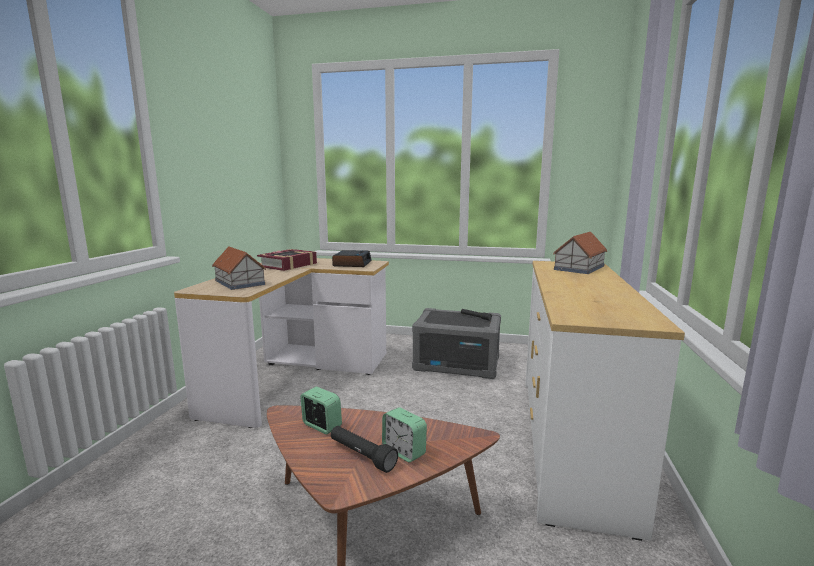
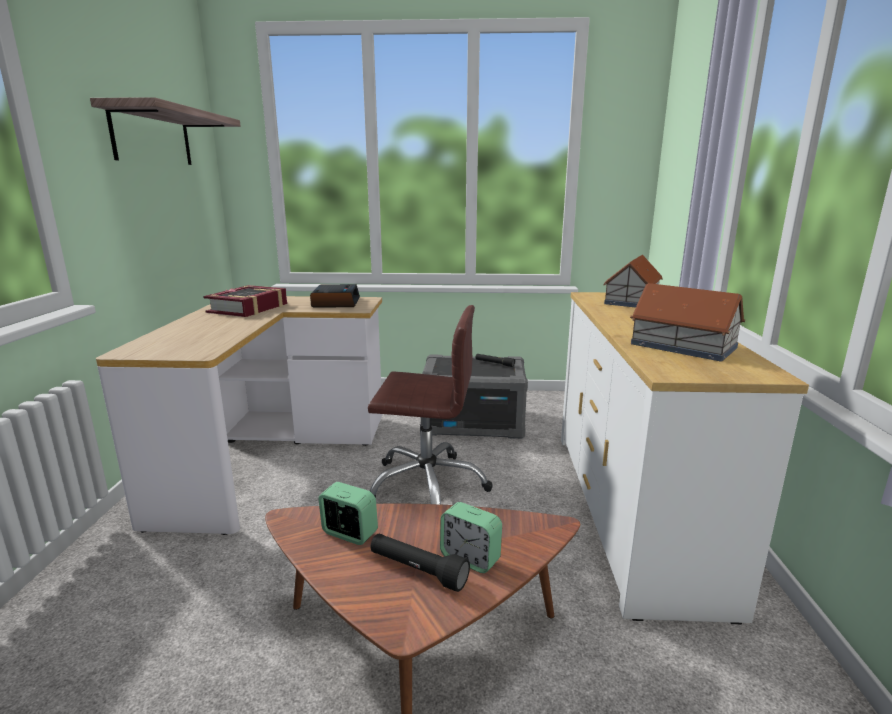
camera: 10 degrees left, 5 degrees up
(233, 144) = (152, 137): none -> shelf
(239, 282) = (190, 338): toy house -> toy house (684, 346)
(407, 407) = (427, 485): none -> brown office chair

